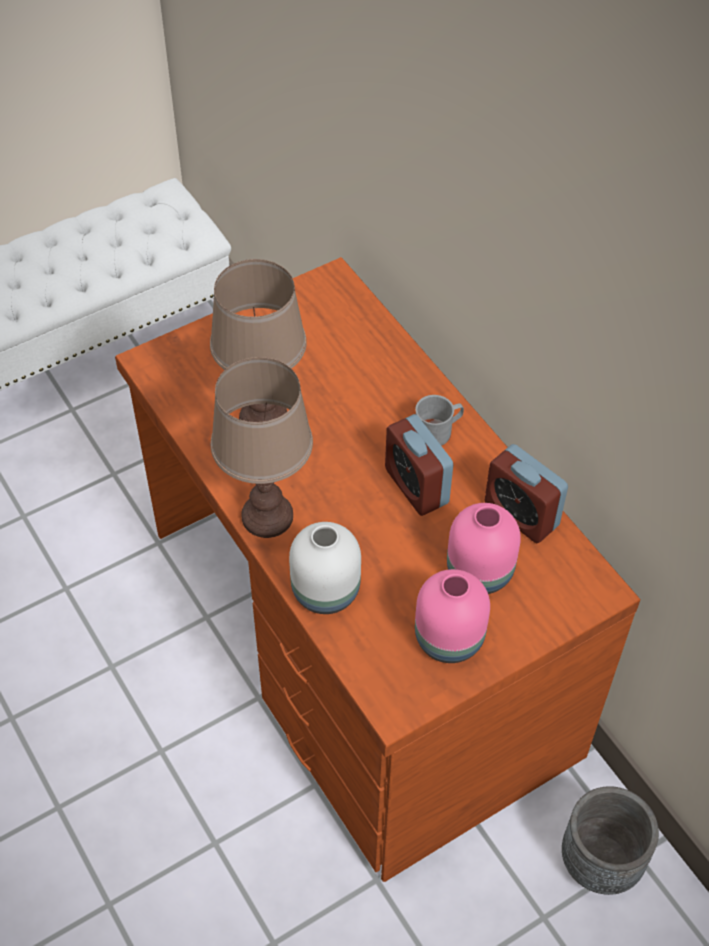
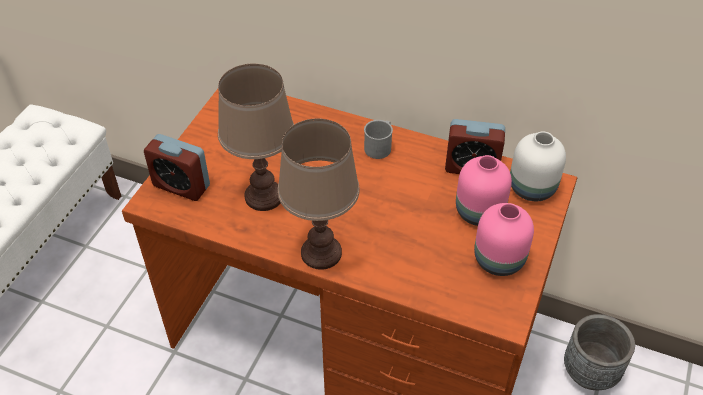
camera: 35 degrees left, 5 degrees down
(323, 591) = (399, 277): white vase -> white vase (531, 189)
(416, 486) = (397, 184): alarm clock -> alarm clock (181, 186)

